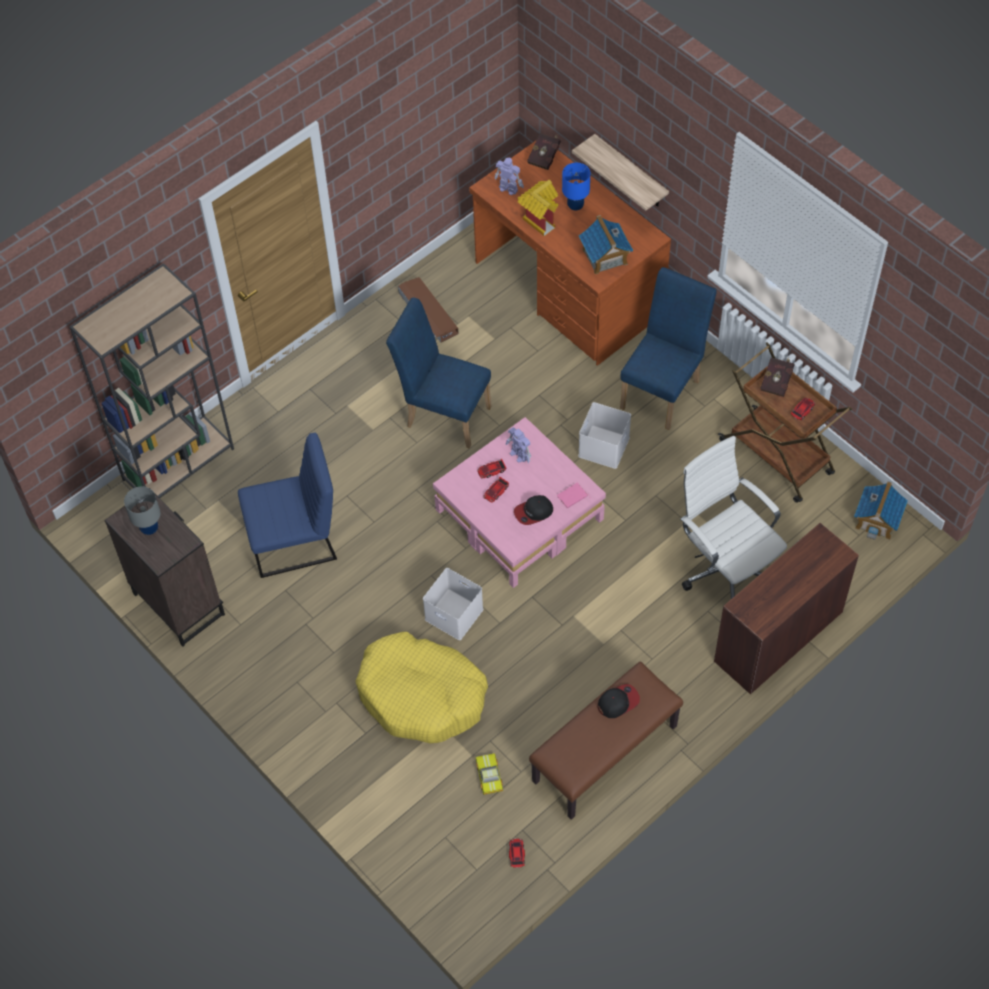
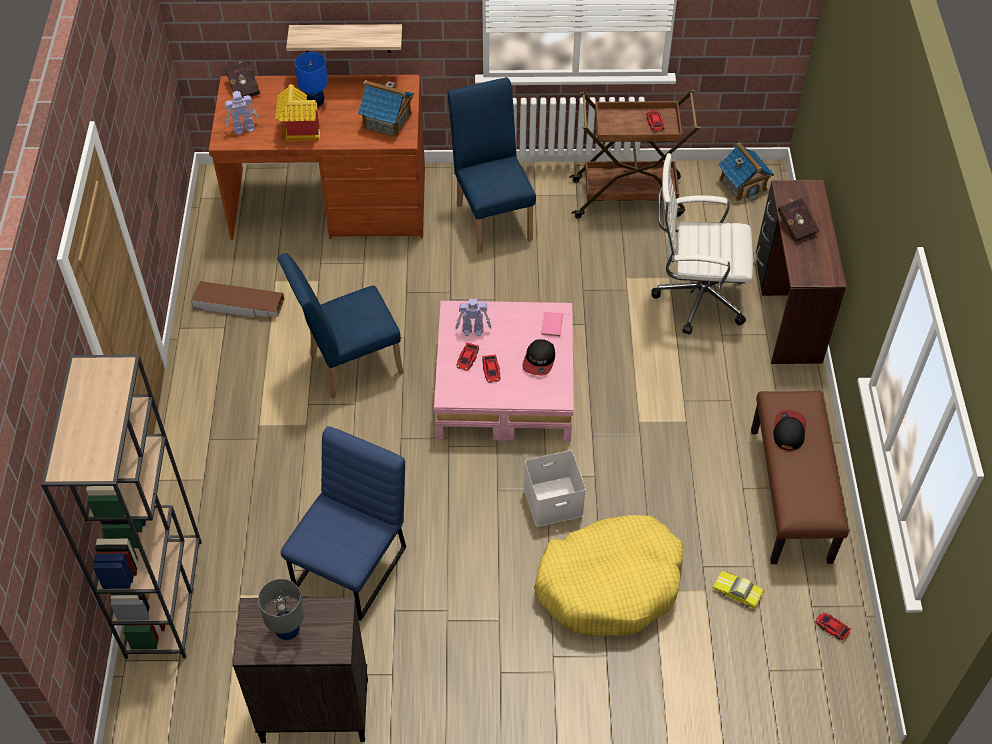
camera: 50 degrees left, 5 degrees down
(604, 448) = (503, 288): white storage box -> none
(777, 381) = (612, 118): red book -> red book (795, 226)

